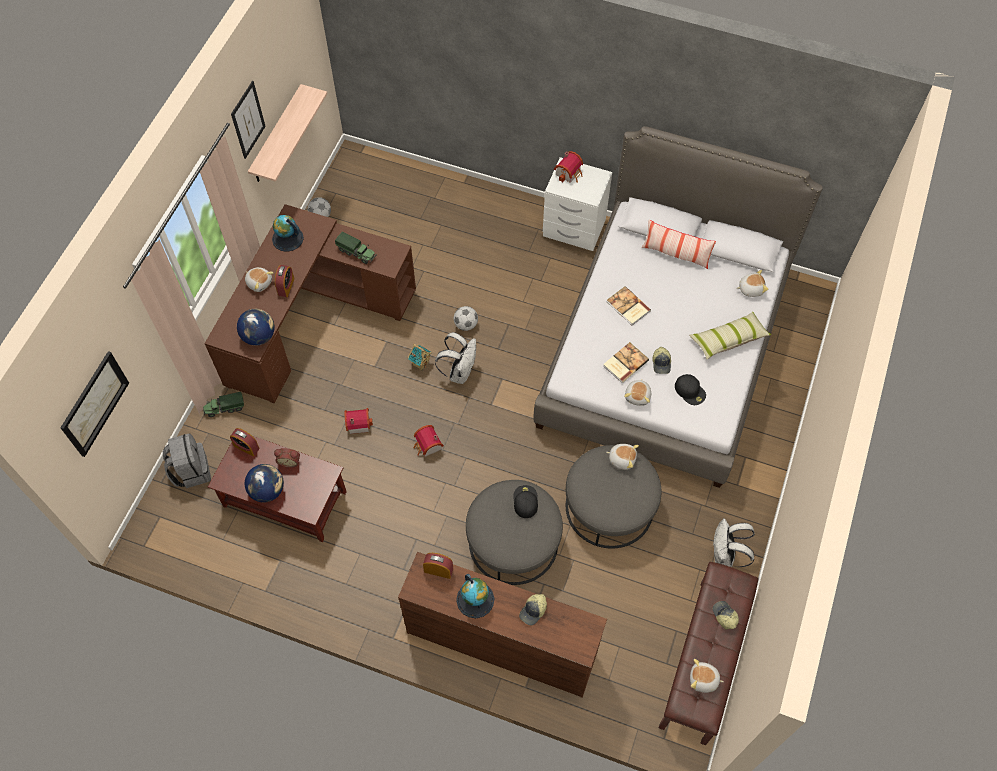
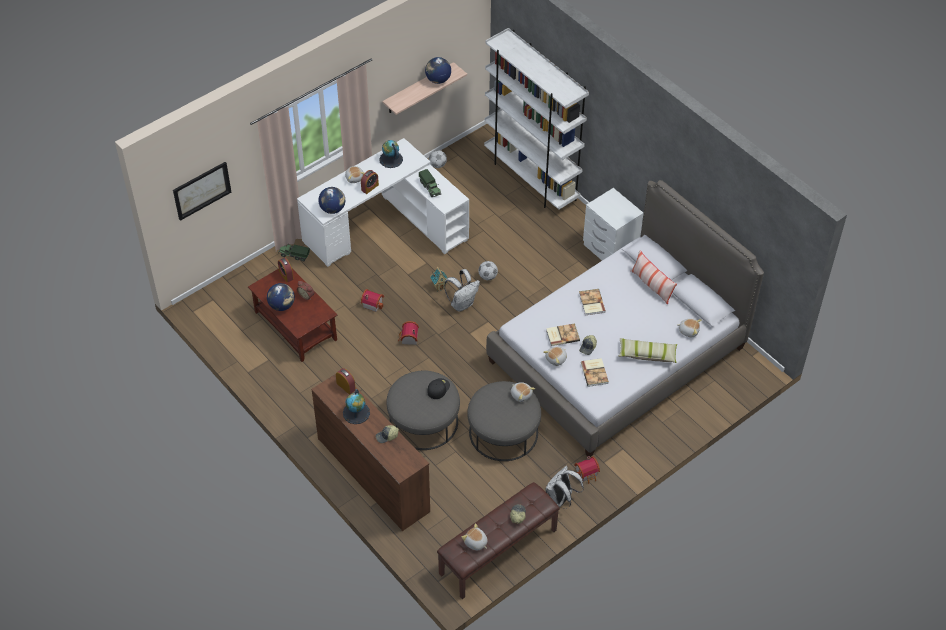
camera: 30 degrees right, 10 degrees down
(191, 471) = (249, 282): grey backpack -> none
(248, 120) = (394, 66): picture -> none
(298, 114) = (438, 80): none -> globe
(310, 318) = (386, 226): brown desk -> white desk
(435, 184) = (531, 178): none -> white bookcase
(569, 173) = (612, 200): toy house -> toy house (587, 473)
(690, 391) = (595, 372): black cap -> book

